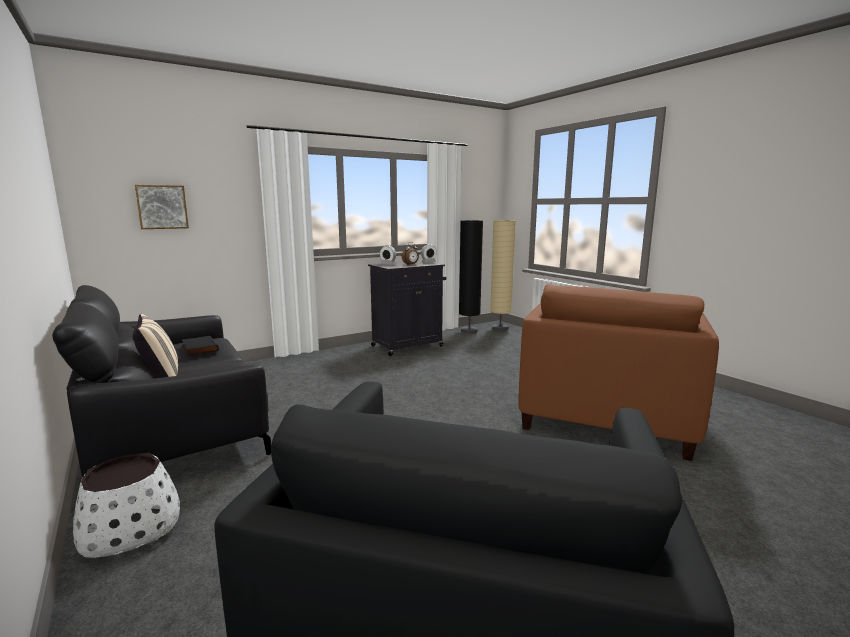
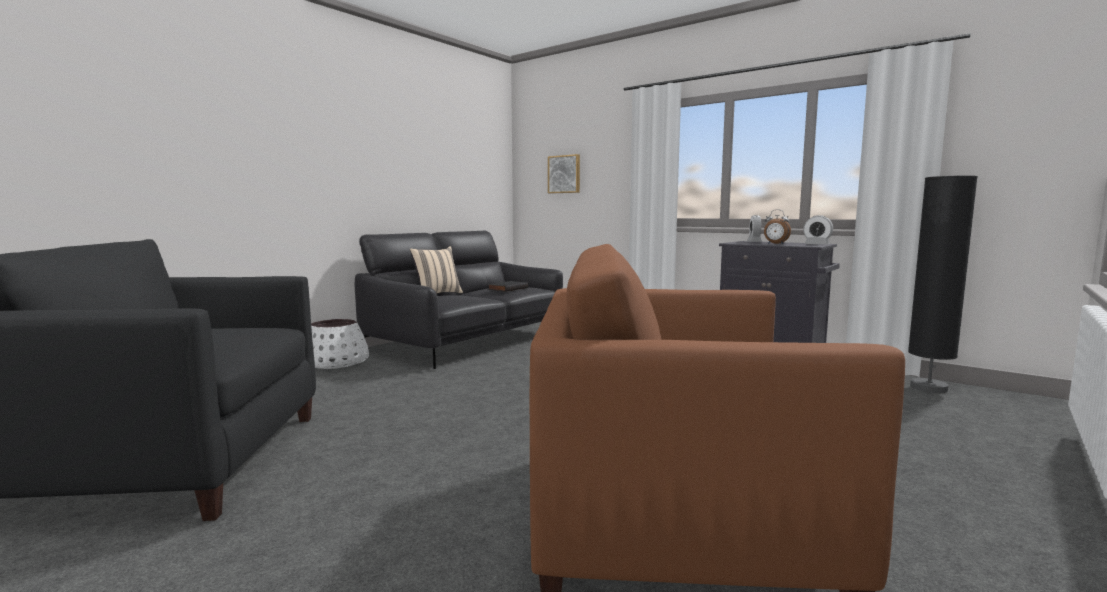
camera: 70 degrees right, 5 degrees down
(500, 329) = (1008, 406): beige floor lamp -> none

